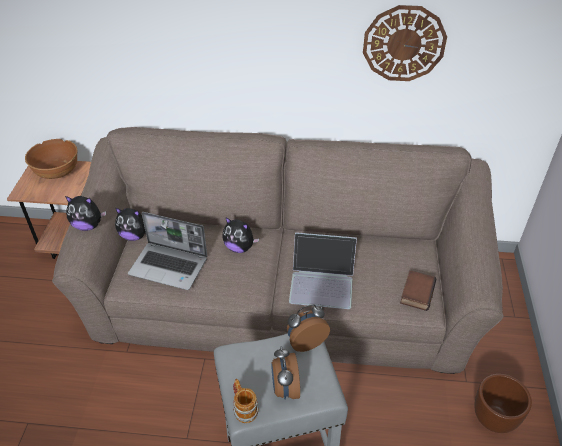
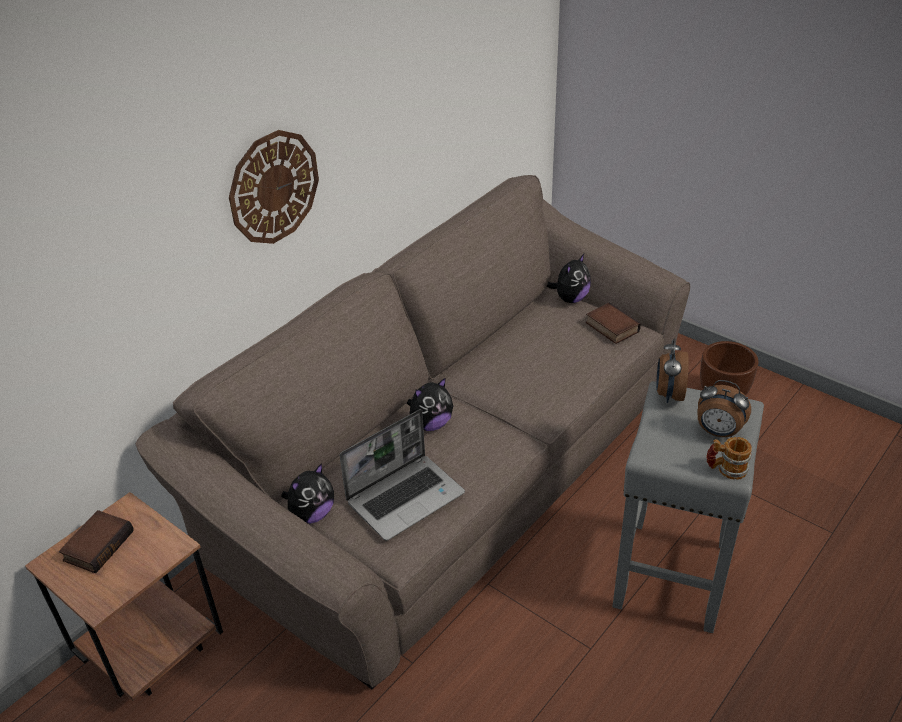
camera: 55 degrees left, 5 degrees down
(57, 171) = (98, 544): brown bowl -> book
(88, 225) = (287, 530): plush toy -> plush toy (570, 299)
(322, 282) = (543, 382): laptop -> none
(404, 43) = (433, 89): wall clock -> wall clock (273, 187)

